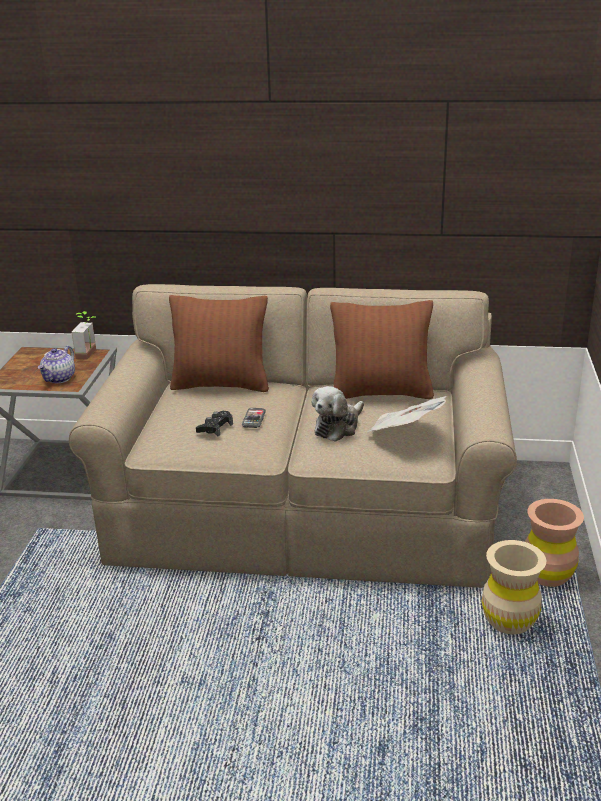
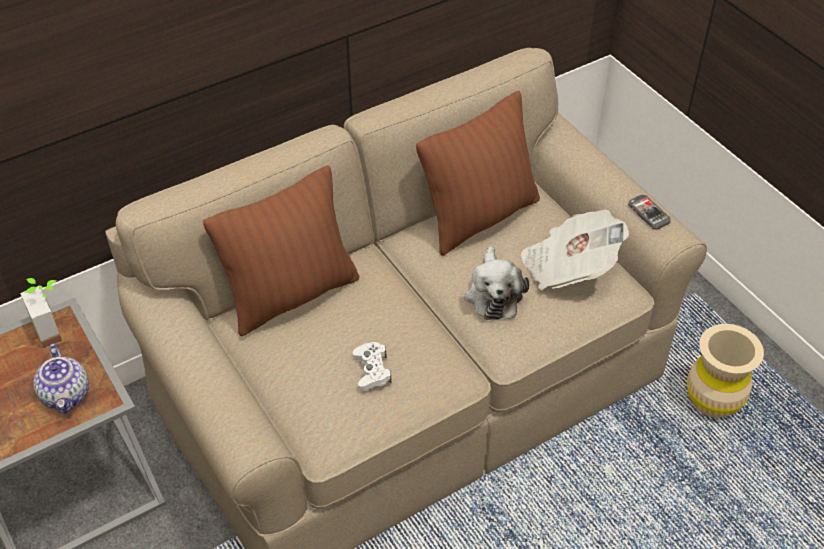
camera: 40 degrees left, 20 degrees up
(215, 428) = (372, 371): black game controller -> white game controller
(254, 419) = (397, 332): phone -> phone (649, 213)
(547, 575) = (695, 326): brown vase -> none

